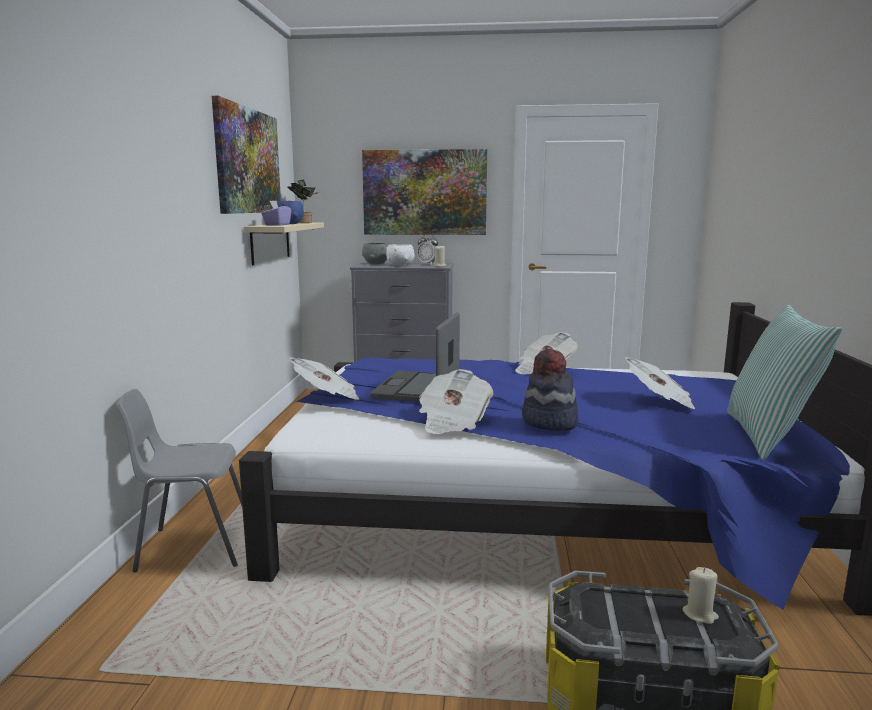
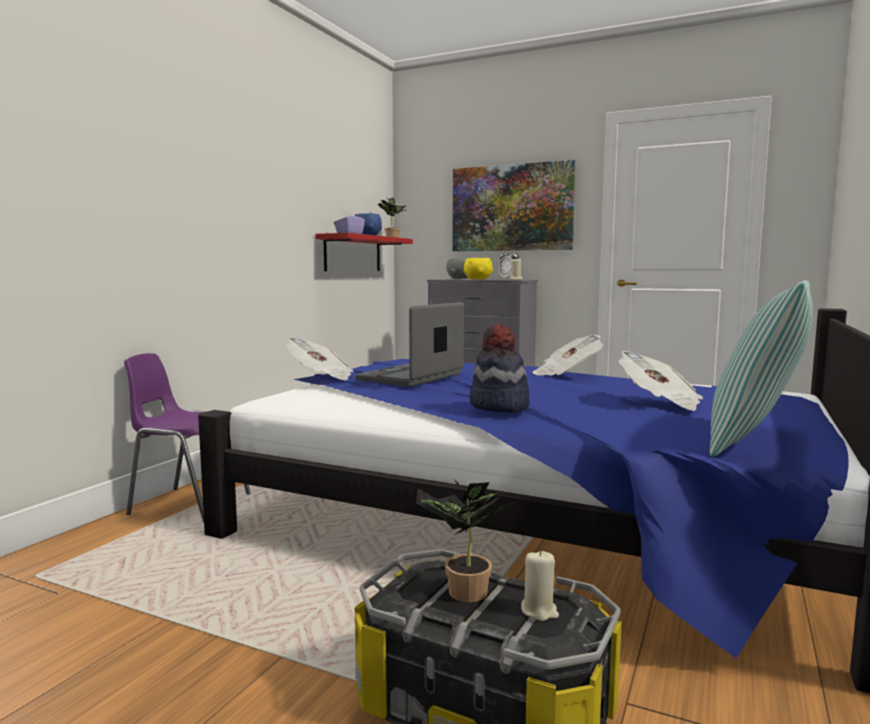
camera: 20 degrees right, 5 degrees down
(193, 547) = (188, 504): grey chair -> purple chair
(248, 161) = (326, 175): picture -> none
(270, 242) = (353, 254): beige shelf -> red shelf
(400, 265) = (477, 279): white bowl -> yellow bowl
(453, 422) = (407, 401): newspaper -> none
(630, 611) = (462, 593): none -> potted plant

